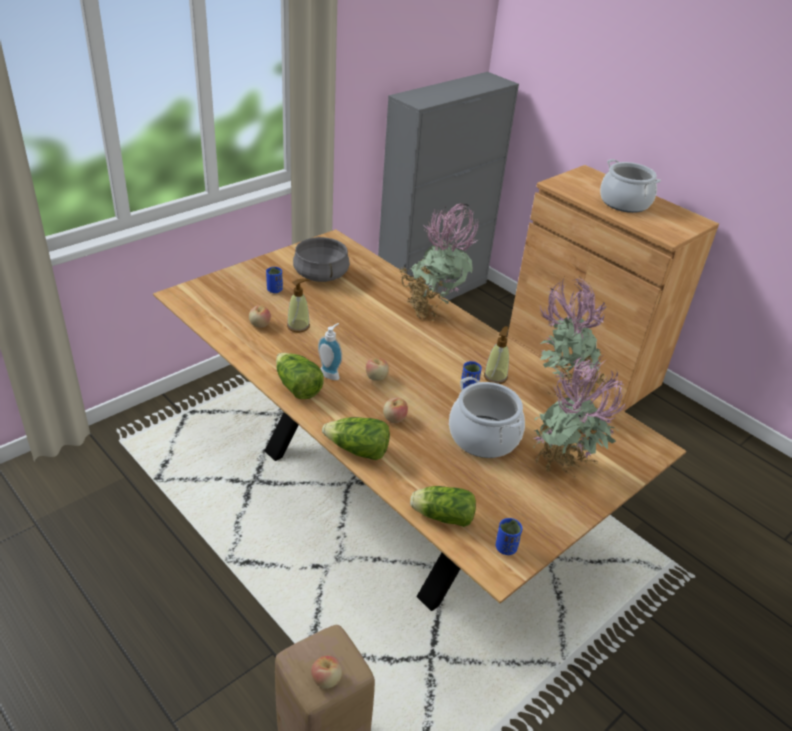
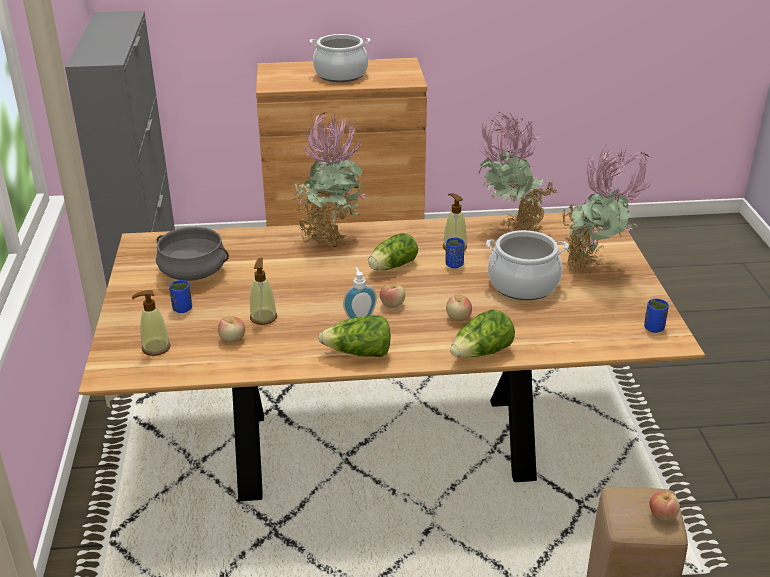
camera: 50 degrees left, 5 degrees down
(222, 299) = (155, 348): none -> soap dispenser
(440, 516) = (596, 343): lettuce -> lettuce (391, 266)

